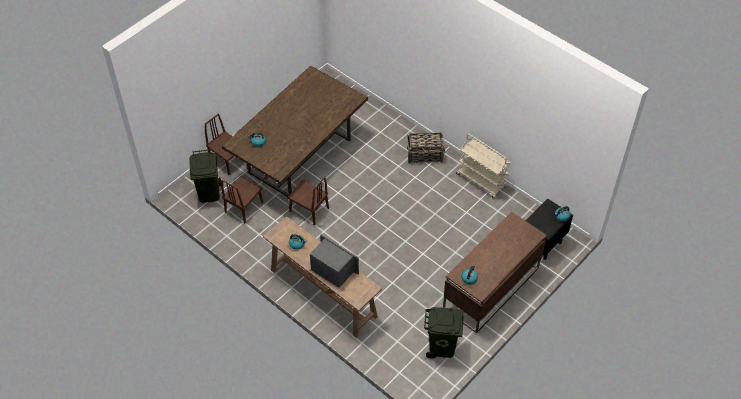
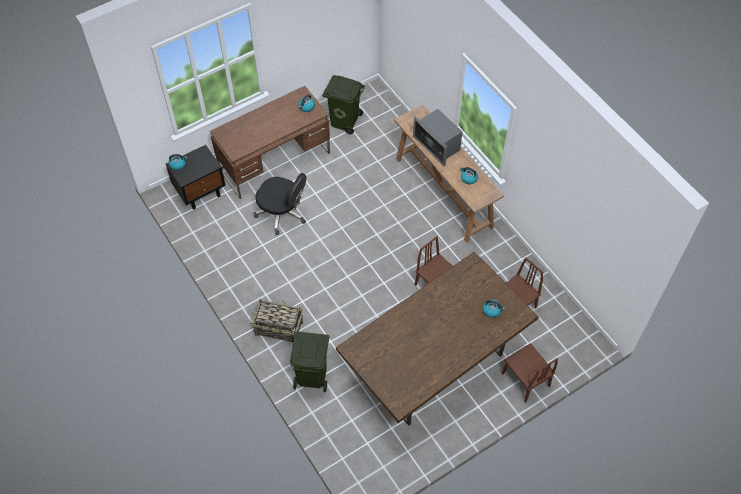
camera: 165 degrees left, 5 degrees up
(208, 193) = (554, 337): green trash can -> green trash can (313, 376)
(461, 241) = (282, 213): none -> black office chair
(482, 181) = (227, 278): beige cart -> none

